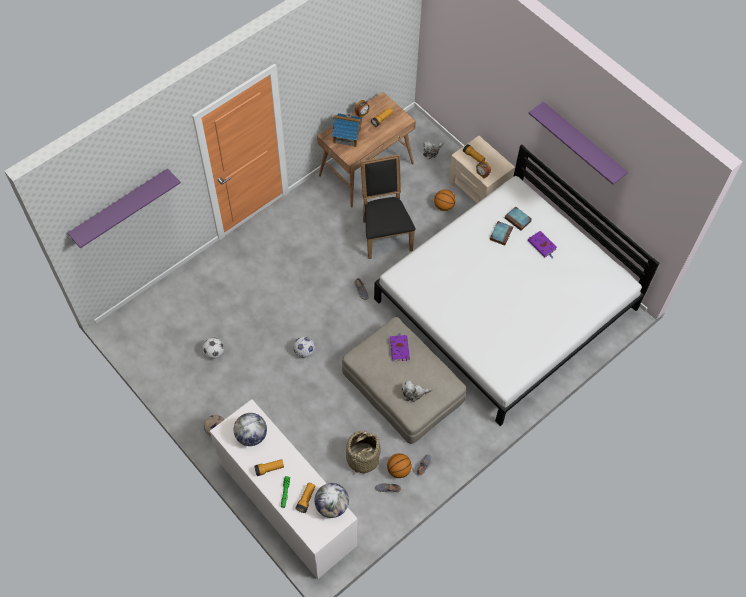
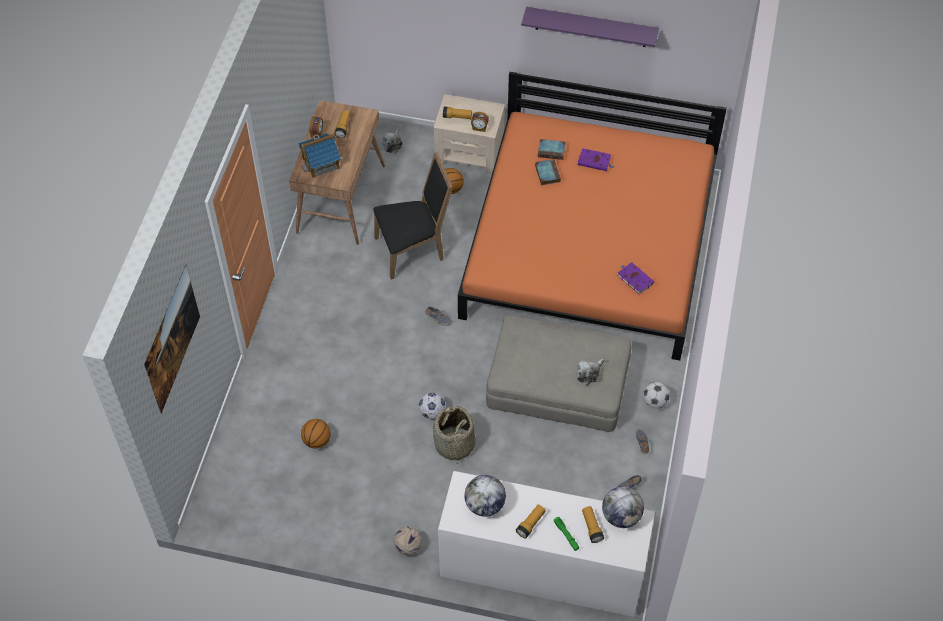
camera: 35 degrees left, 5 degrees down
(120, 207) = (177, 352): purple shelf -> picture
(214, 353) = (339, 473): football -> football (655, 402)
(362, 459) = (578, 476): basket -> basket (454, 445)
(384, 233) = (413, 249): black chair -> black chair turned 120 degrees clockwise
(398, 470) = (621, 463): basketball -> basketball (316, 441)
(399, 348) = (538, 341): purple book -> purple book (634, 279)
(506, 304) = (589, 245): white bed -> orange bed

